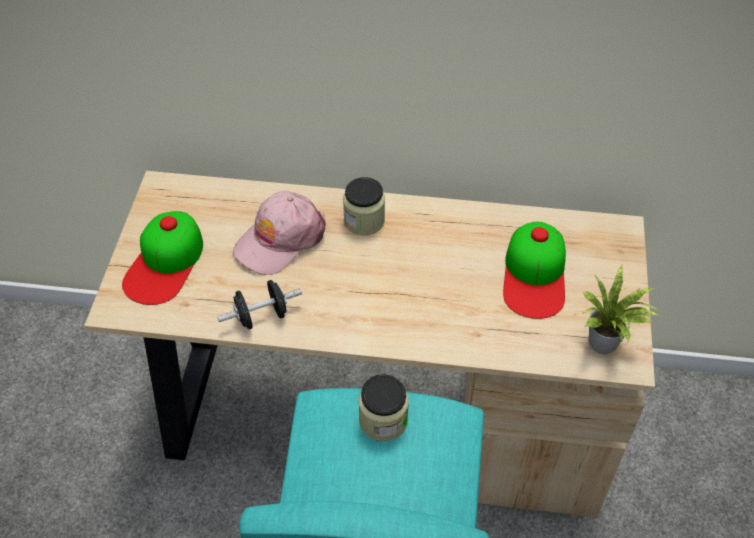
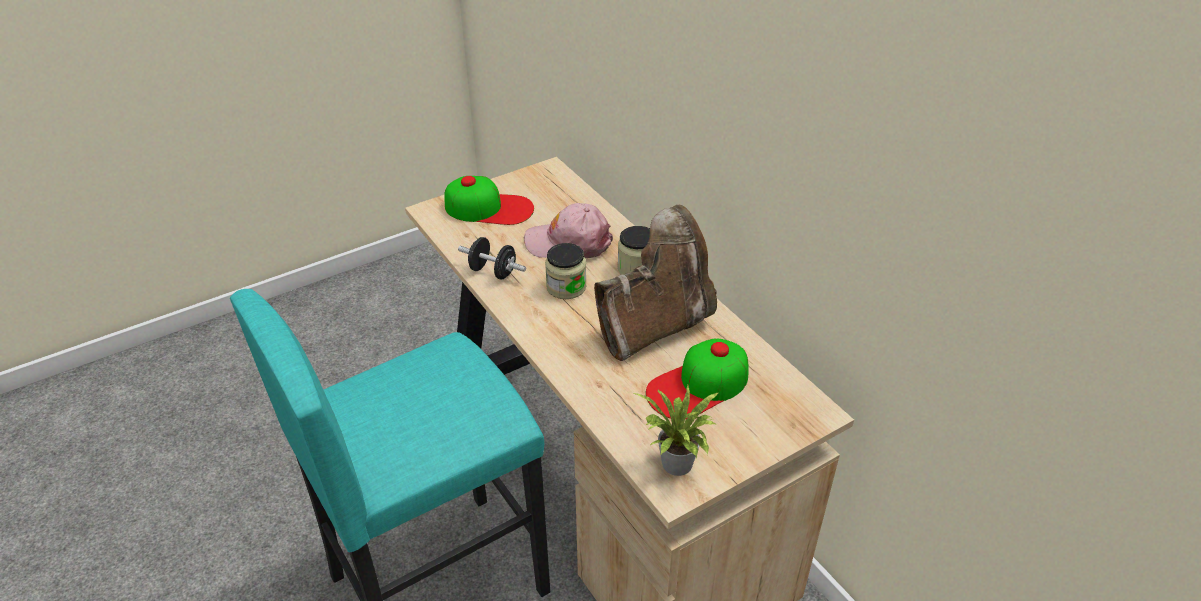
camera: 50 degrees right, 10 degrees down
(165, 263) = (489, 208): cap -> cap turned 150 degrees counterclockwise
(383, 420) = (464, 377): jar -> jar (566, 287)
(444, 255) = (655, 325): none -> brown boot

